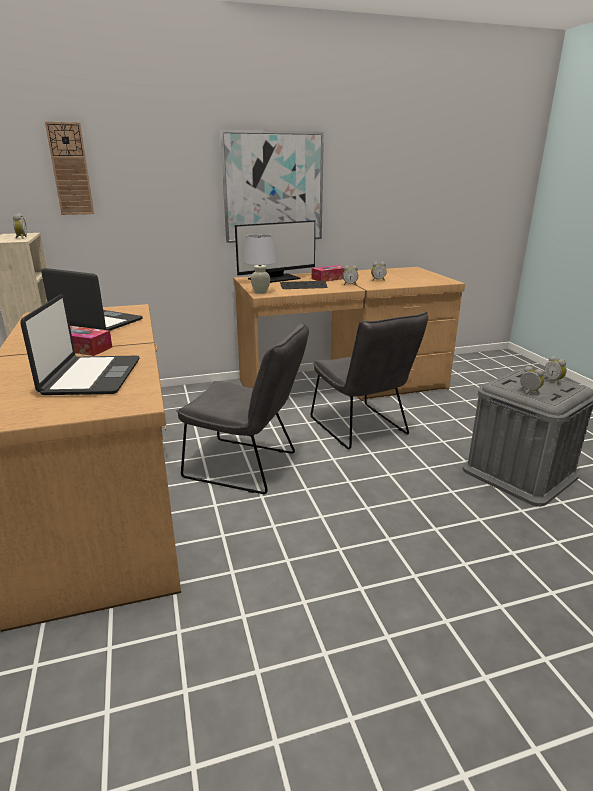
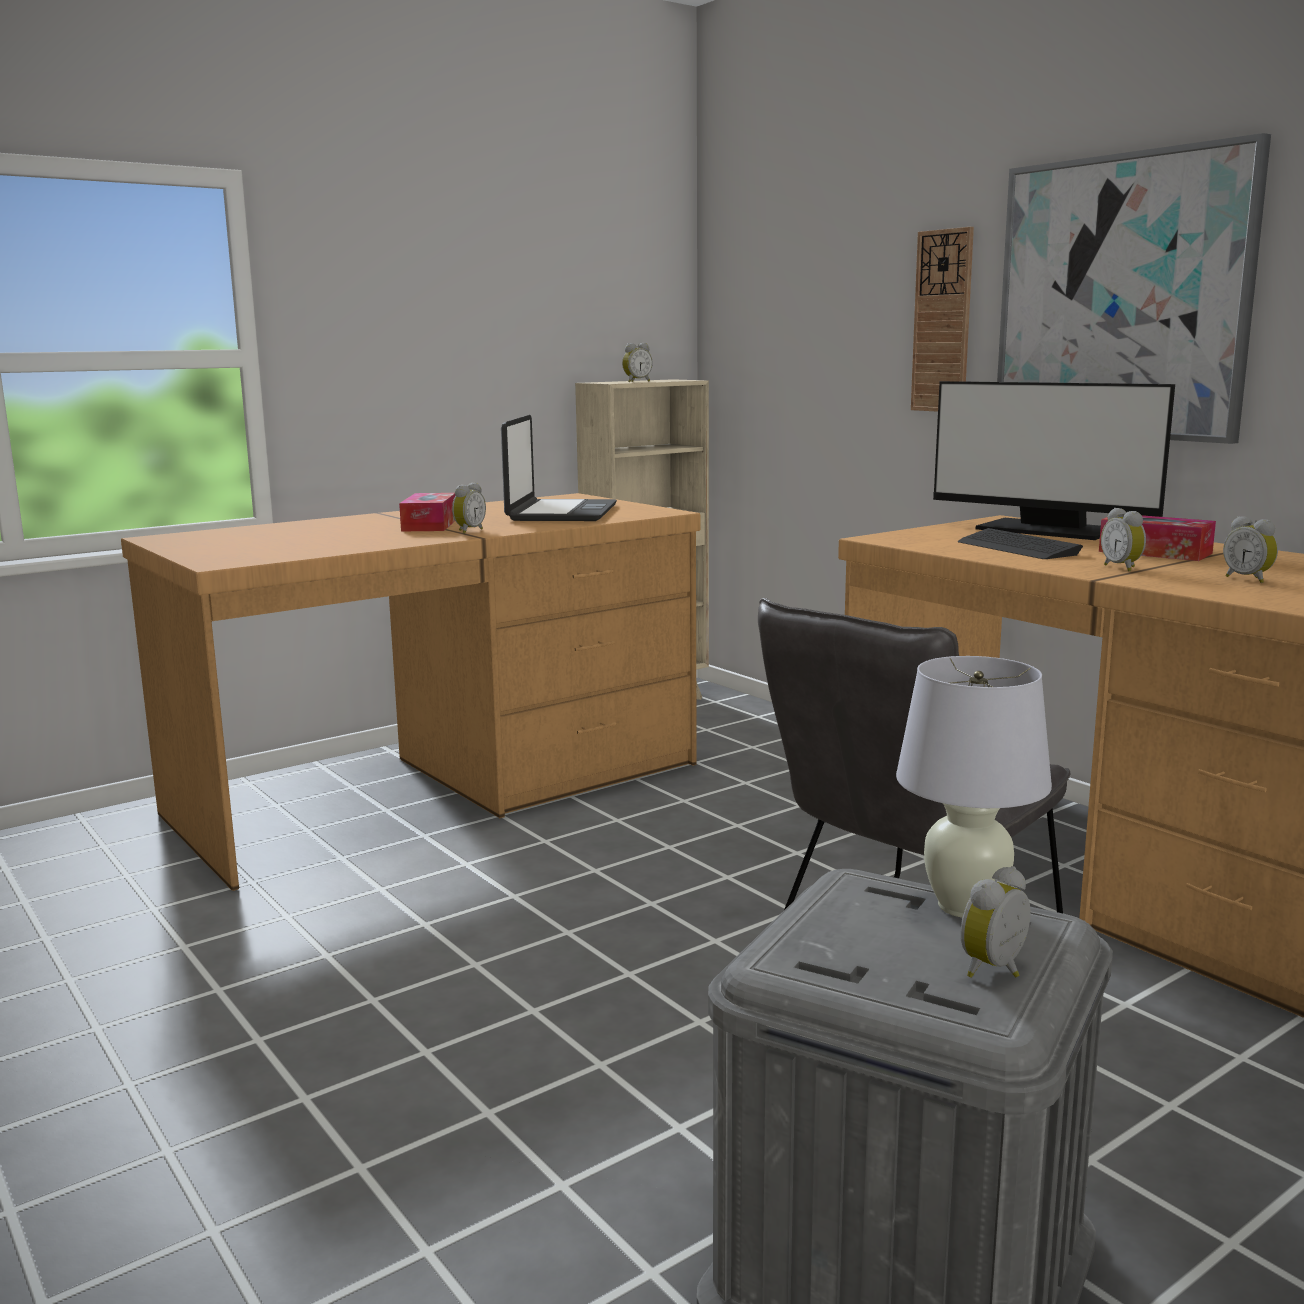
camera: 70 degrees right, 10 degrees down
(70, 169) = (781, 274): wall clock -> wall clock (942, 321)
(91, 377) = (315, 541): laptop -> none
(248, 467) = (611, 862): grey chair -> none
(260, 292) = (896, 536): white table lamp -> white table lamp (965, 906)
(529, 392) = (827, 925): alarm clock -> alarm clock (468, 531)

